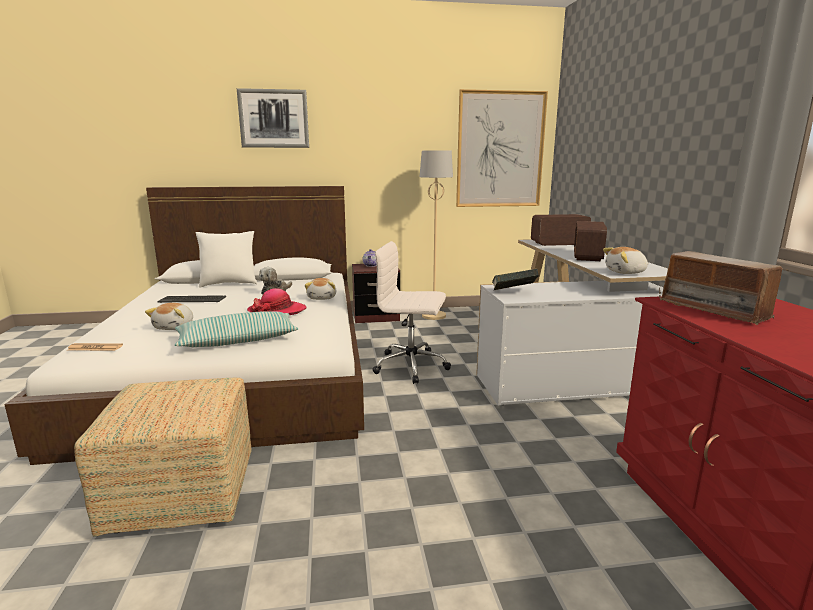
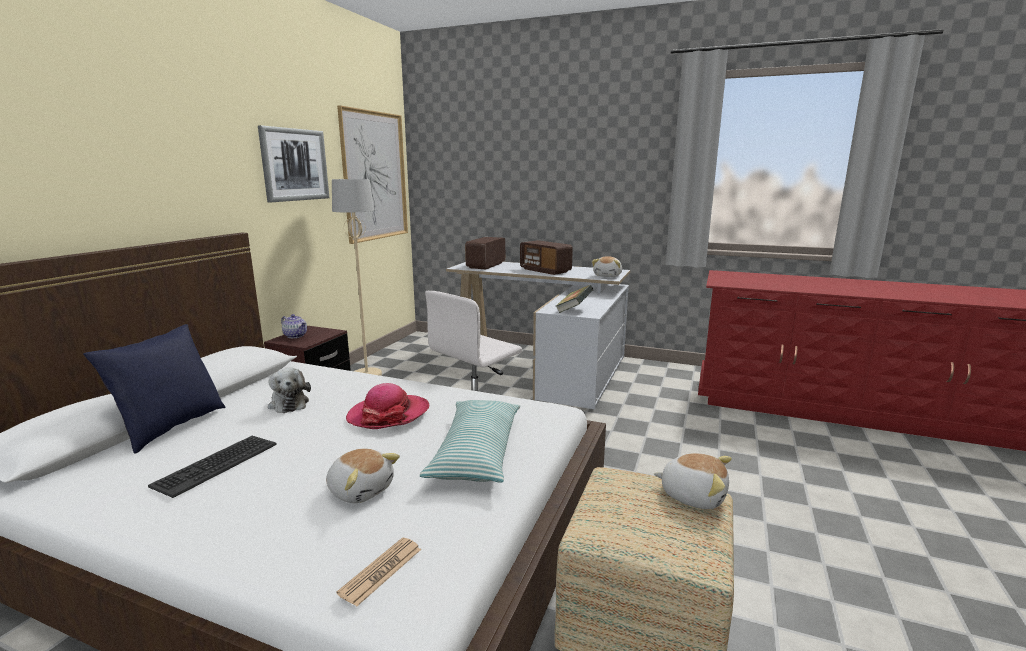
camera: 60 degrees left, 0 degrees up
(229, 284) = (170, 427): white pillow -> blue pillow
(274, 119) = (120, 127): picture -> picture (295, 165)
(322, 298) = (371, 383): plush toy -> plush toy (693, 495)
(714, 310) = (745, 282): radio -> none

